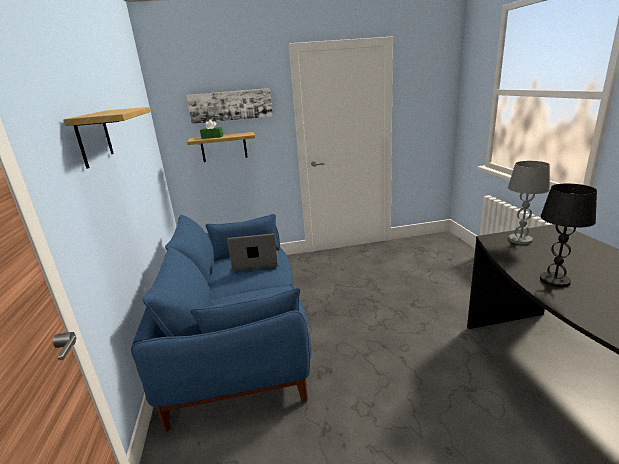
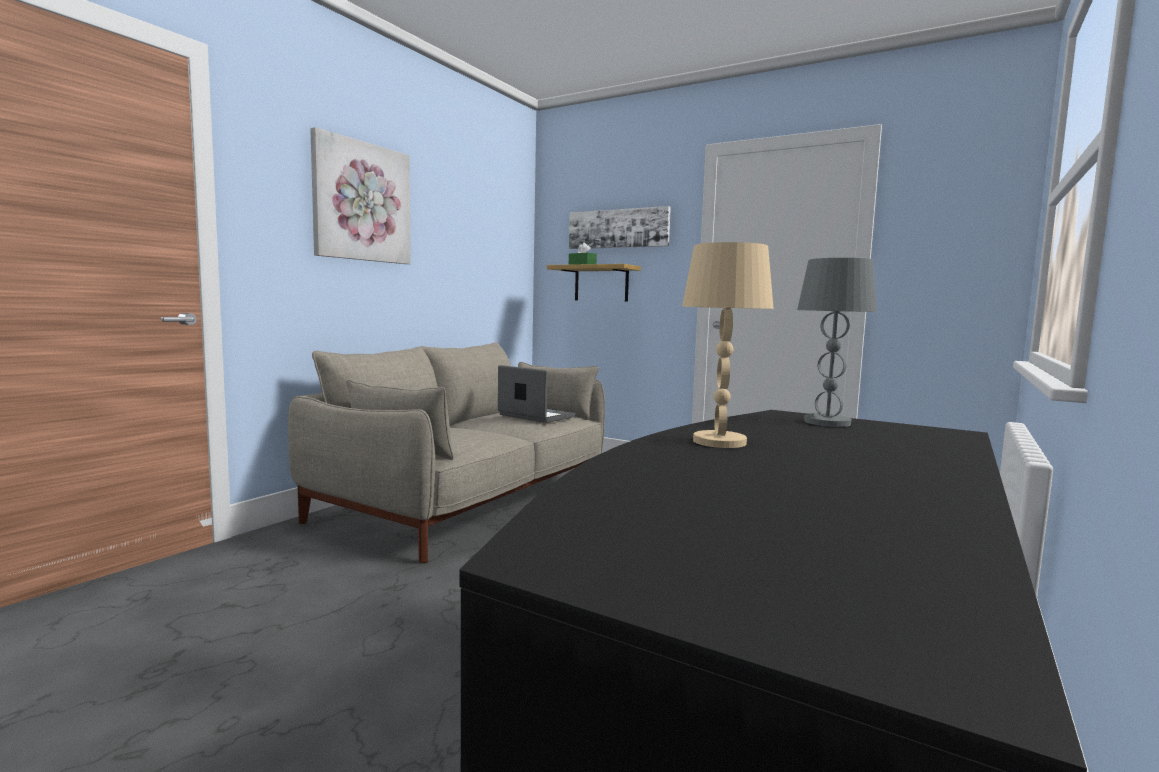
camera: 40 degrees right, 15 degrees down
(94, 137) = (361, 202): shelf -> picture
(238, 338) = (467, 501): blue sofa -> beige sofa
(555, 280) = (720, 442): black table lamp -> beige table lamp

